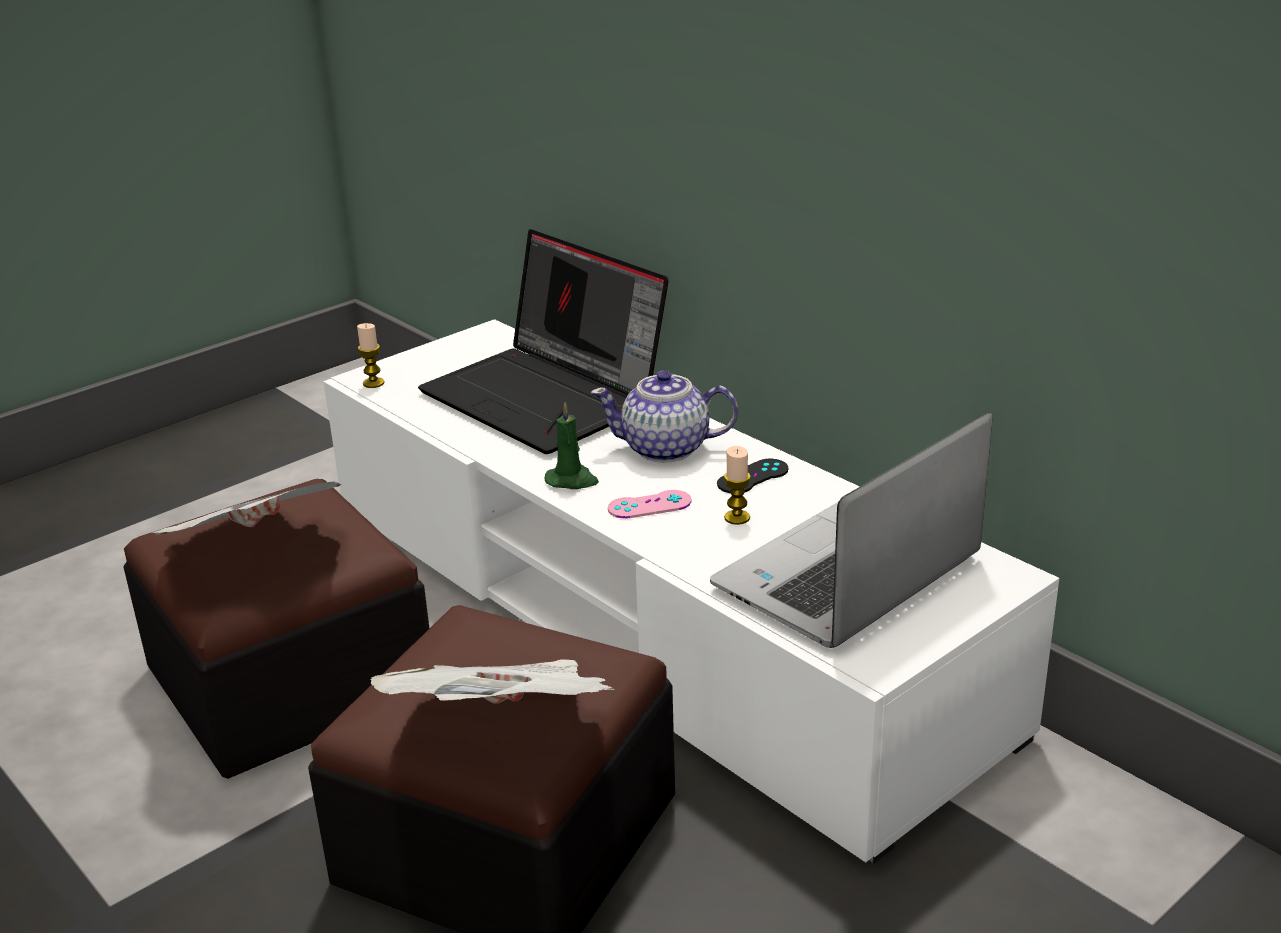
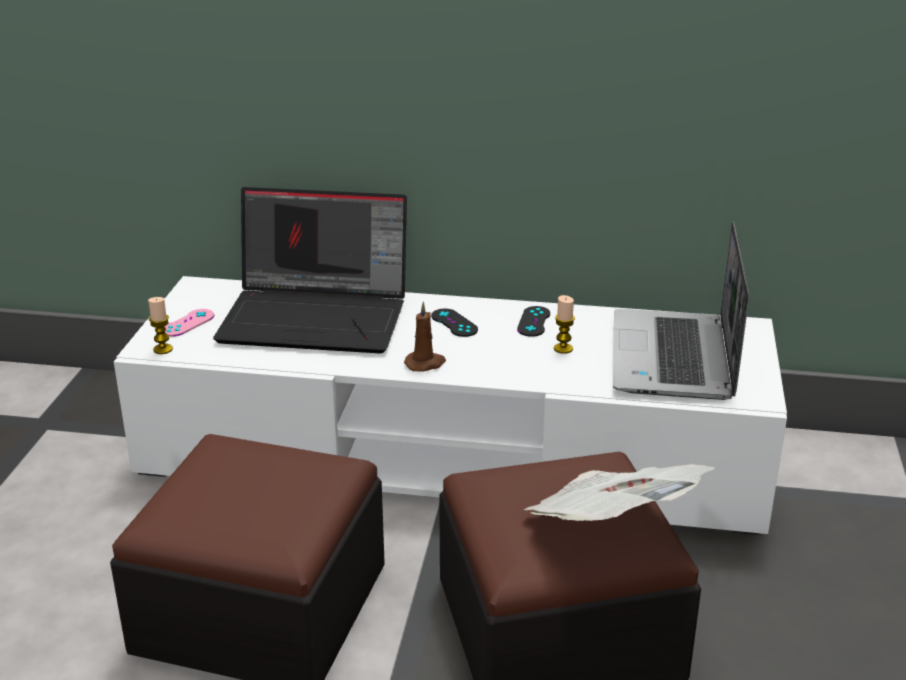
camera: 40 degrees left, 0 degrees up
(255, 553) = (257, 501): newspaper -> none
(572, 480) = (425, 363): green candle -> brown candle
(649, 505) = (499, 360): pink game controller -> pink game controller (187, 323)
(666, 449) = (454, 323): teapot -> black game controller

